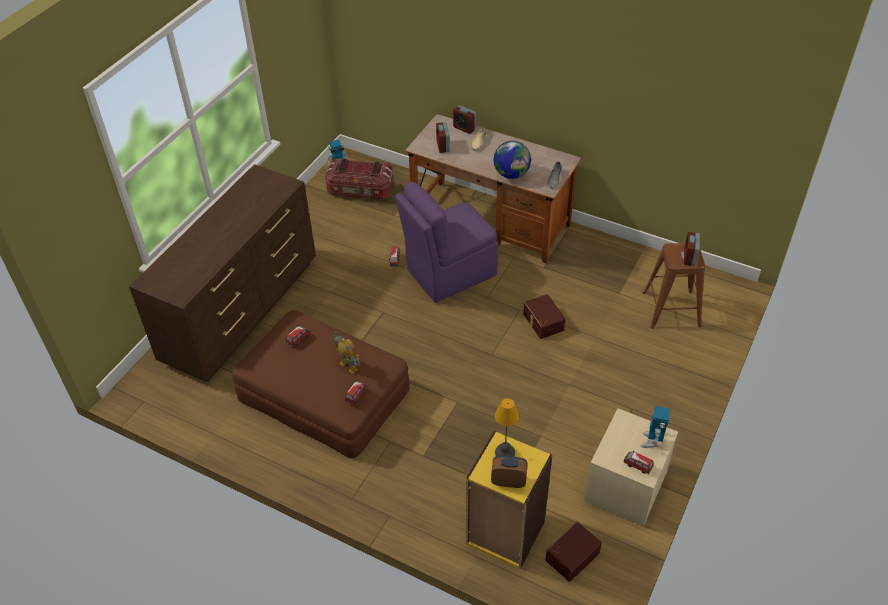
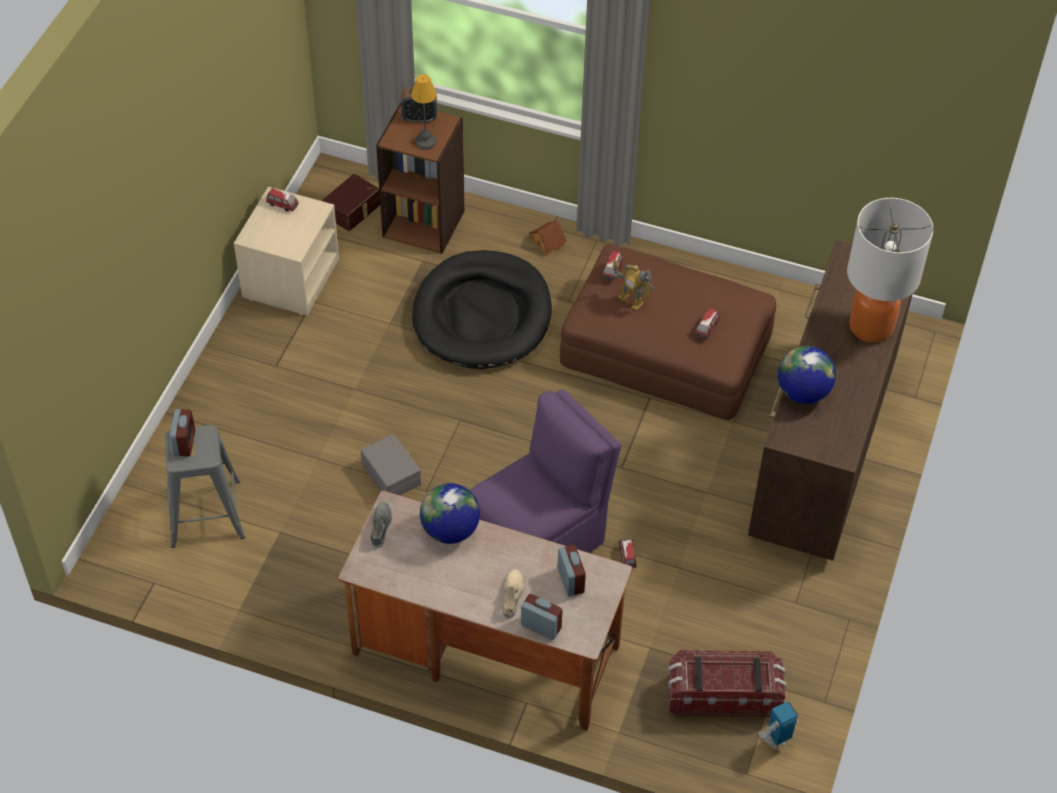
camera: 170 degrees right, 5 degrees up
(193, 244) = (871, 326): none -> table lamp
(264, 208) = (802, 392): none -> globe
(395, 500) = (548, 242): none -> toy house
(463, 436) = (482, 315): none -> black dog bed
(505, 533) = (424, 223): yellow bookcase -> brown bookcase
(542, 322) = (392, 473): brown storage box -> grey storage box
(651, 441) = (264, 230): toy robot -> none
(672, 309) = (204, 512): brown stool -> grey stool

